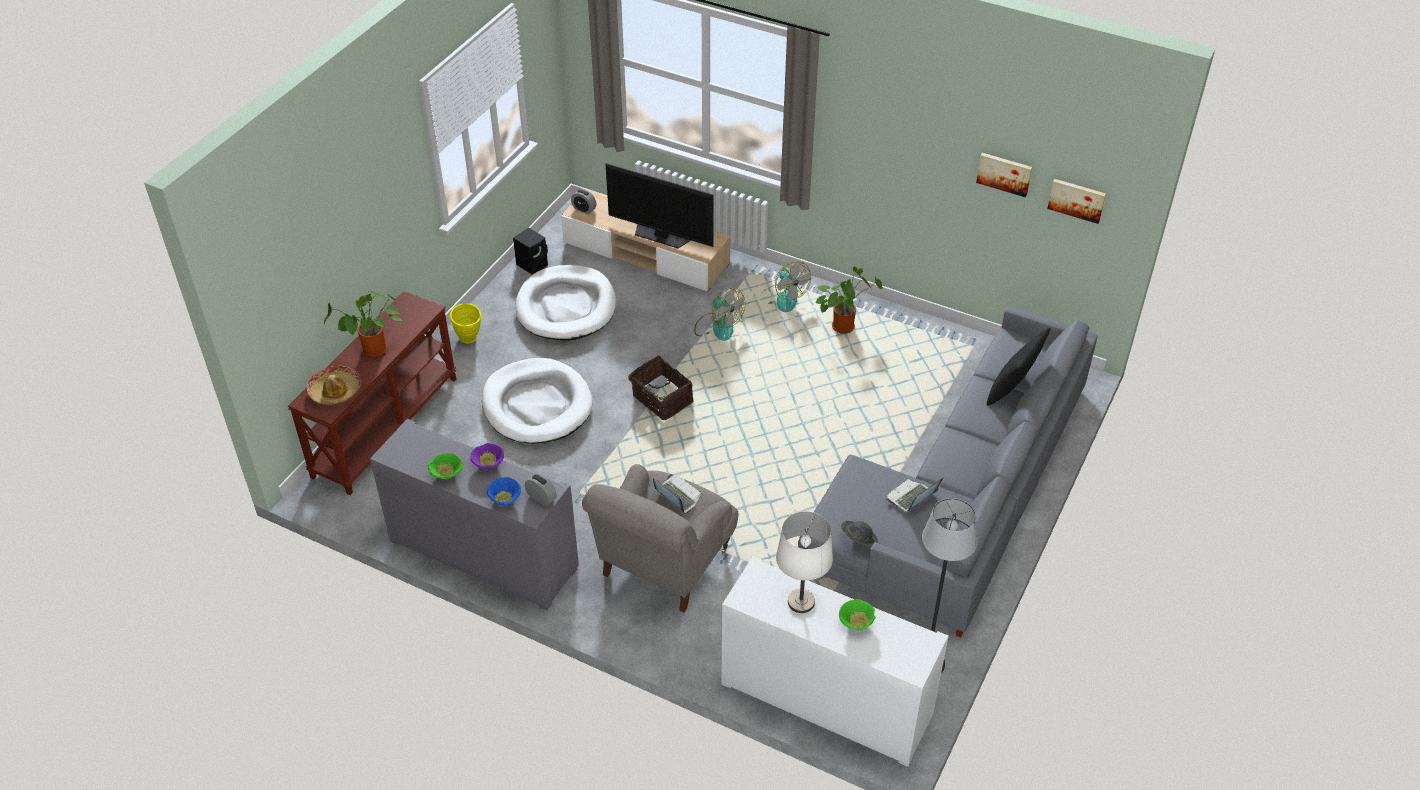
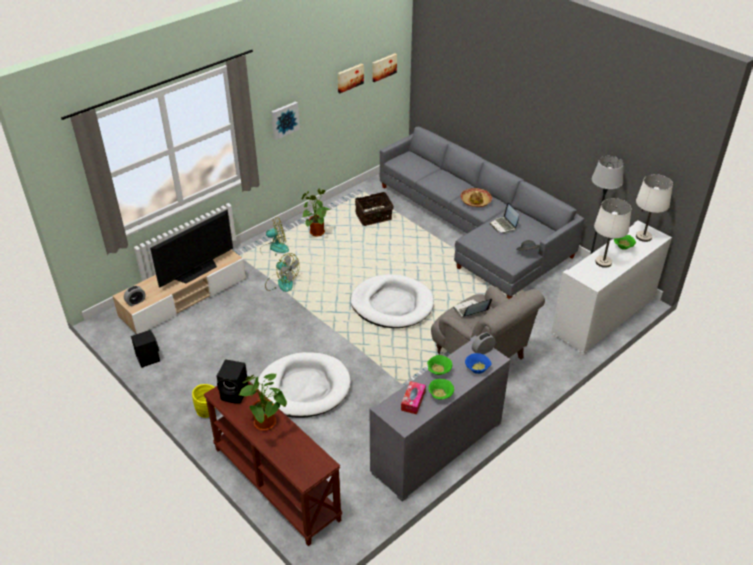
camera: 70 degrees left, 5 degrees down
(335, 391) = (302, 456): hat -> hat (475, 201)
(411, 314) = (235, 394): none -> black speaker
(430, 452) = (413, 401): none -> tissue box
(488, 464) = (439, 371): purple bowl -> green bowl
(566, 307) = (210, 350): white dog bed -> white dog bed (392, 304)
(661, 400) = (335, 324): basket -> basket (374, 217)
(718, 326) = (281, 282): fan -> fan turned 60 degrees clockwise
(876, 157) = (284, 120): none -> picture
(901, 648) = (643, 236): none -> white table lamp
(1012, 389) = (436, 172): black pillow -> none

